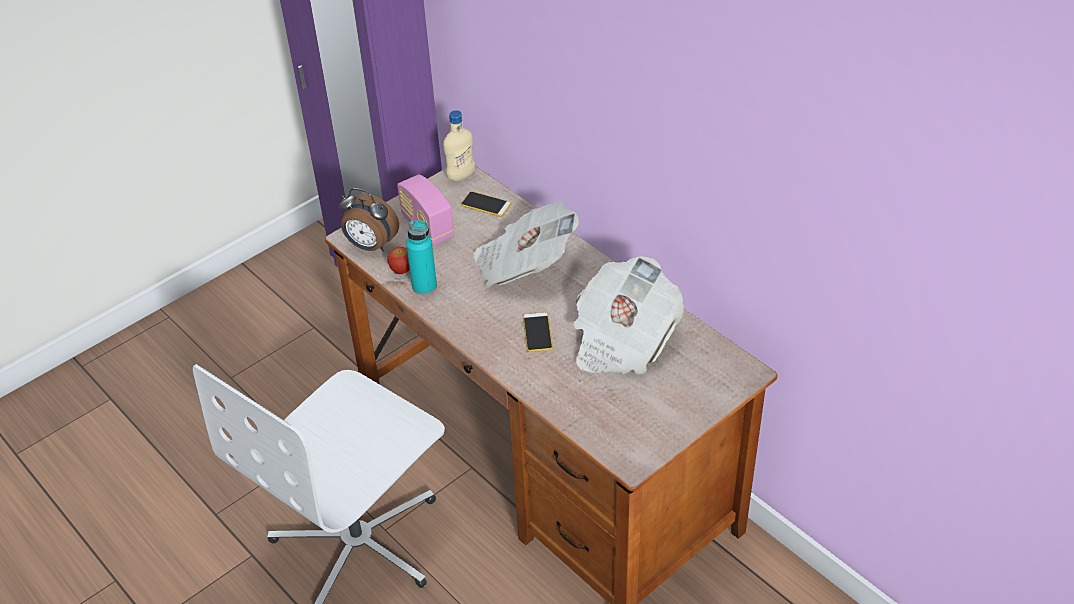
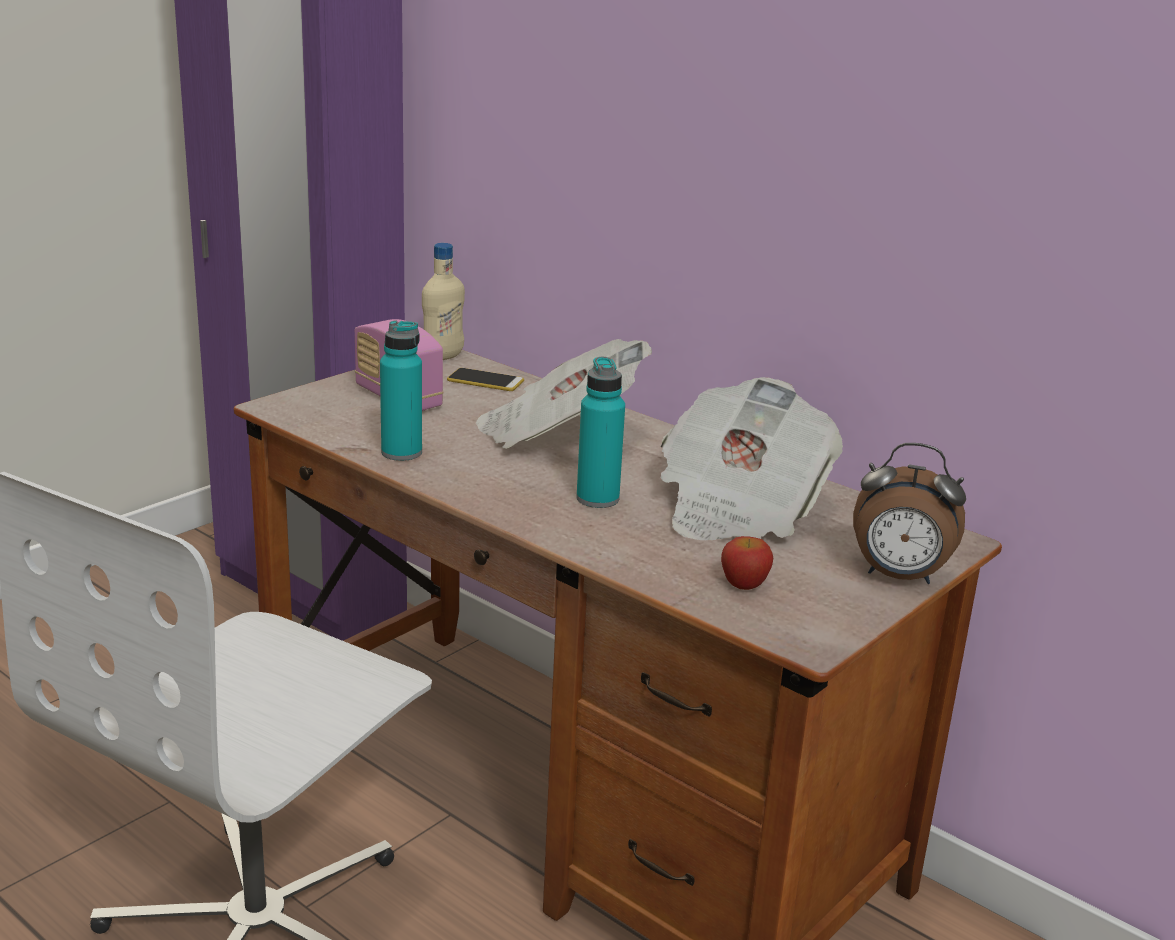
camera: 10 degrees left, 20 degrees down
(371, 246) = (309, 414): alarm clock -> alarm clock (898, 577)
(402, 269) = (362, 436): apple -> apple (744, 584)
(537, 332) = (597, 499): phone -> turquoise bottle

